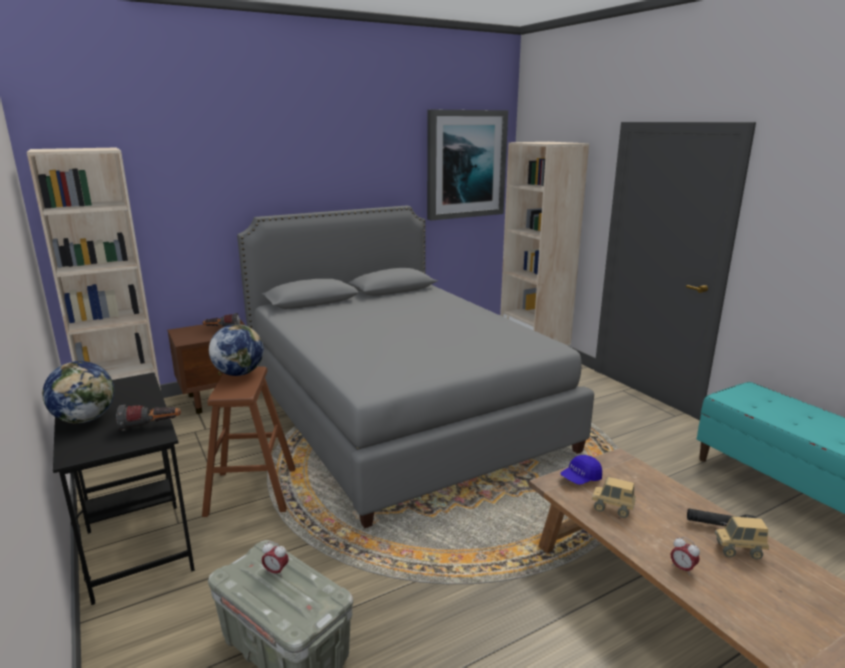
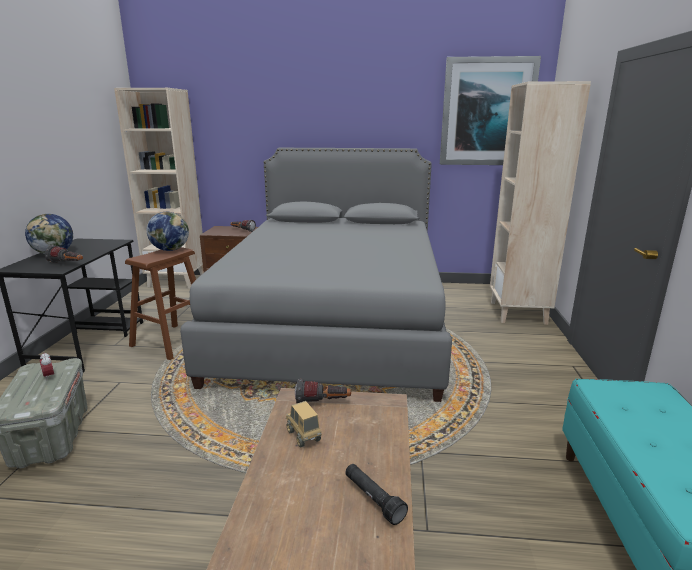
camera: 35 degrees right, 0 degrees up
(580, 478) = (323, 403): blue cap -> flashlight
(682, 568) = (268, 511): alarm clock -> none
(739, 551) = (351, 529): toy truck -> none

